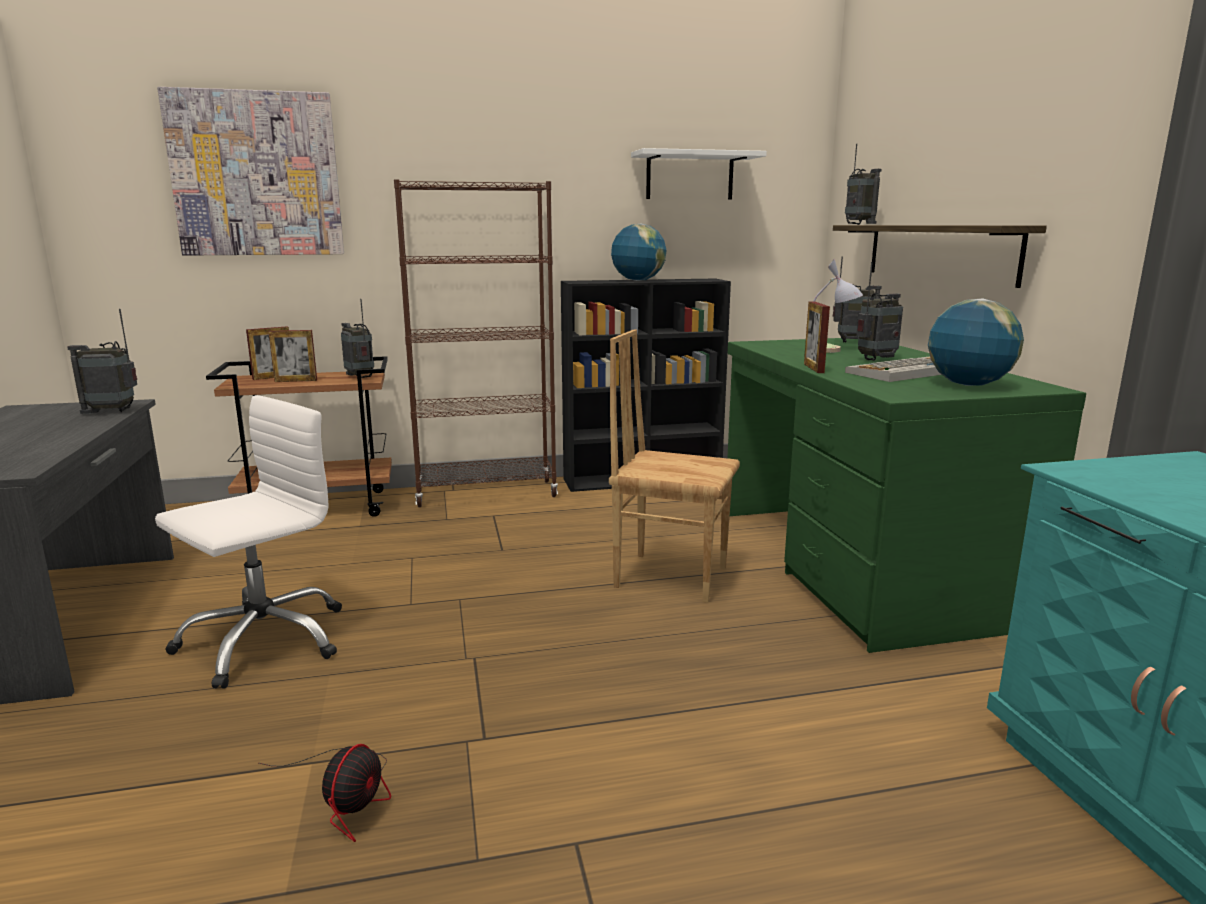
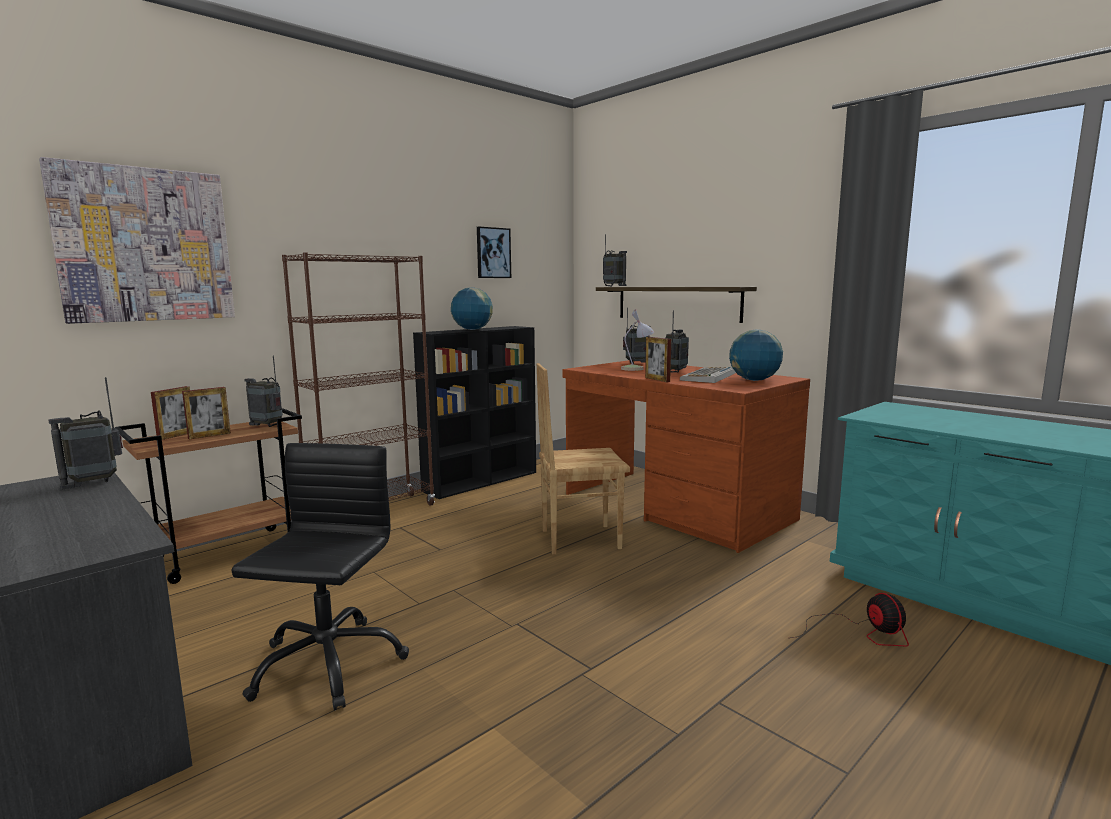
camera: 30 degrees left, 5 degrees down
(263, 640) = (327, 664): white office chair -> black office chair
(348, 796) = (549, 735): fan -> fan (860, 633)
(689, 176) = (493, 253): white shelf -> picture
(856, 564) = (675, 507): green desk -> brown desk

